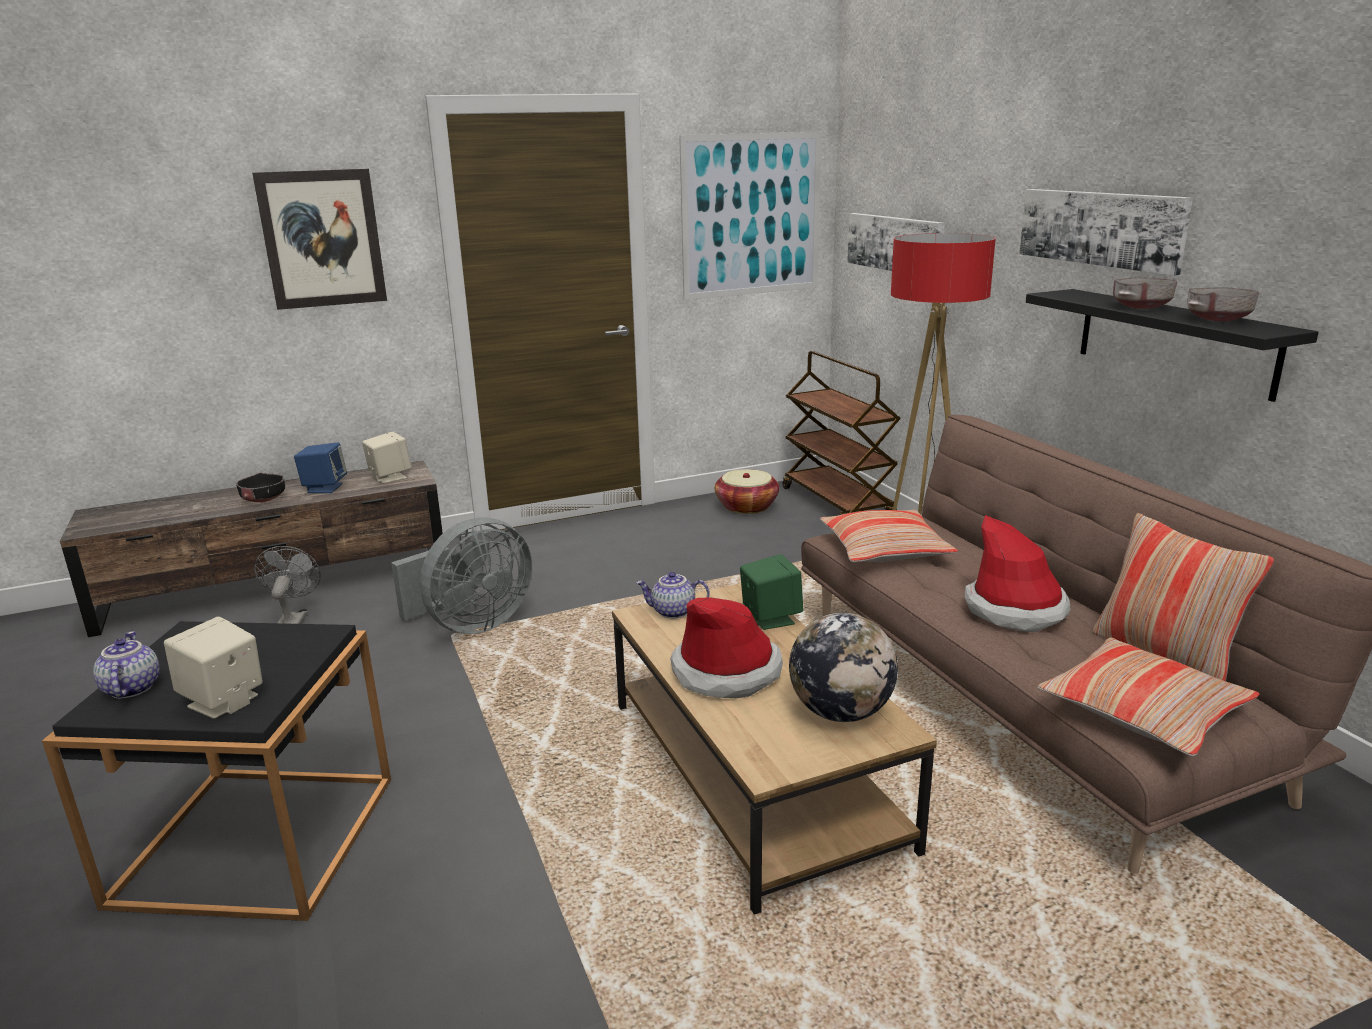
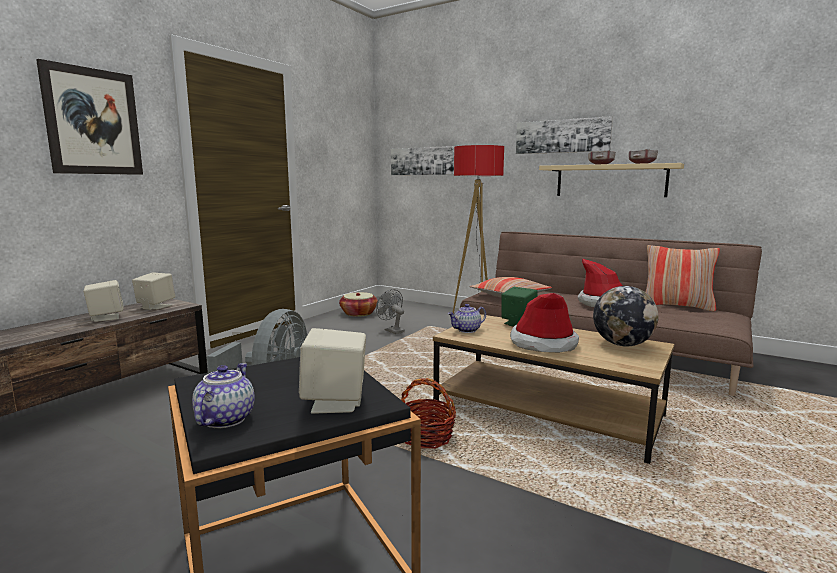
camera: 35 degrees left, 10 degrees down
(130, 688) = (224, 419): teapot -> teapot turned 60 degrees clockwise
(263, 499) = (55, 330): black bowl -> none
(293, 619) = (109, 425): grey fan -> grey fan (392, 330)
(324, 488) = (106, 317): blue speaker -> beige speaker
(546, 752) = (426, 437): none -> basket
(751, 215) = (342, 146): picture -> none
(837, 503) = (403, 305): brown cart -> none
(1143, 711) = (709, 320): pillow -> none
(1174, 341) = (610, 180): black shelf -> beige shelf

